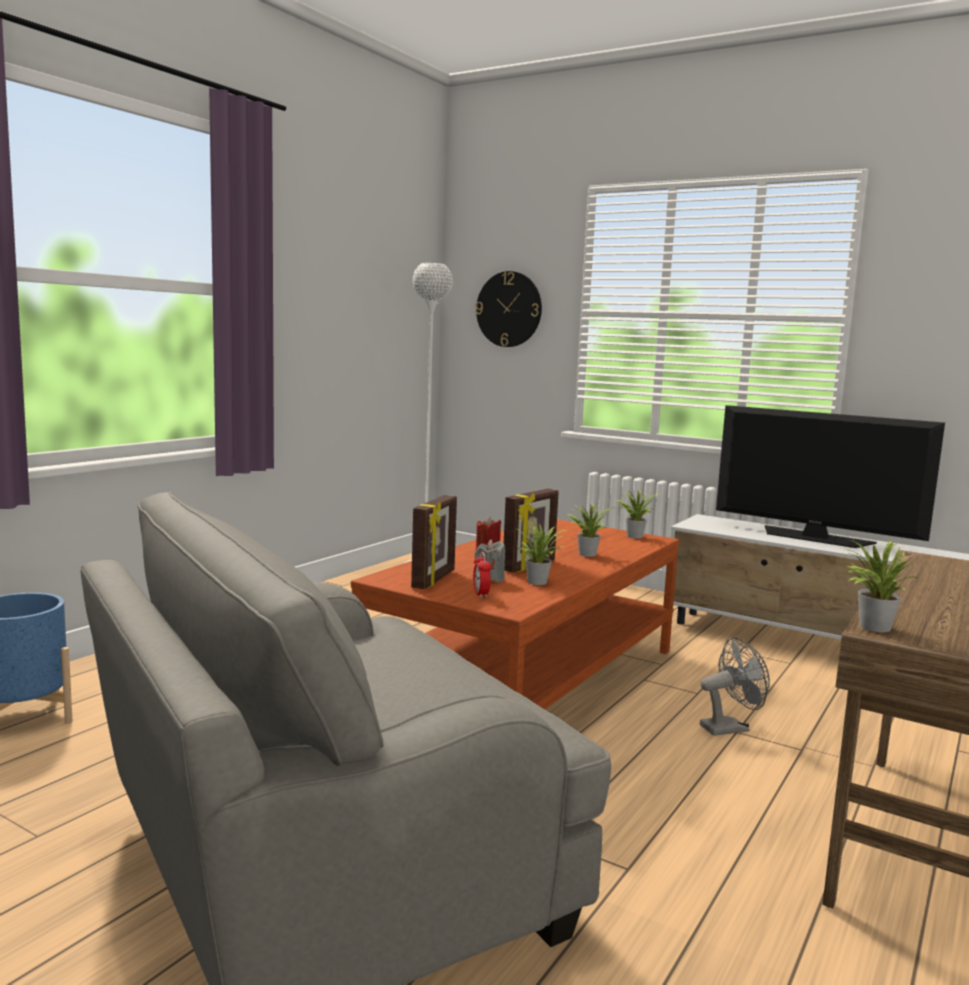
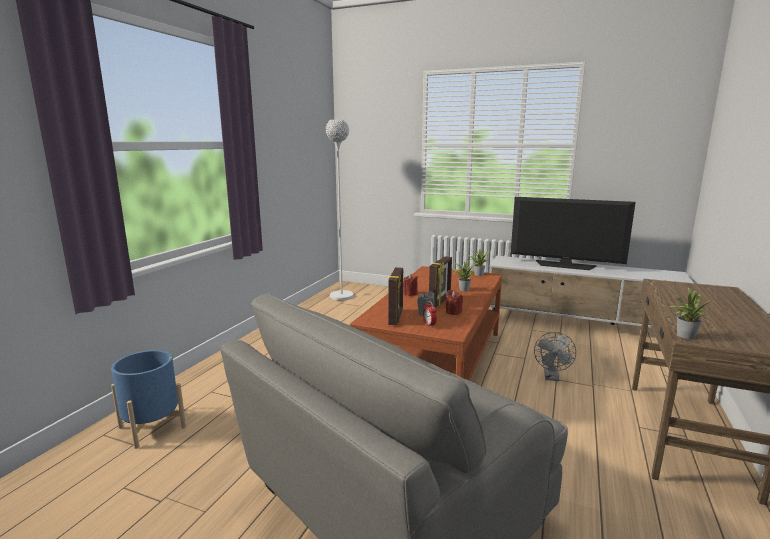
camera: 10 degrees left, 5 degrees up
(509, 309) = (378, 144): wall clock -> none
(539, 581) = (453, 312): potted plant -> red candle
(730, 728) = (552, 377): grey fan -> grey fan turned 135 degrees clockwise

